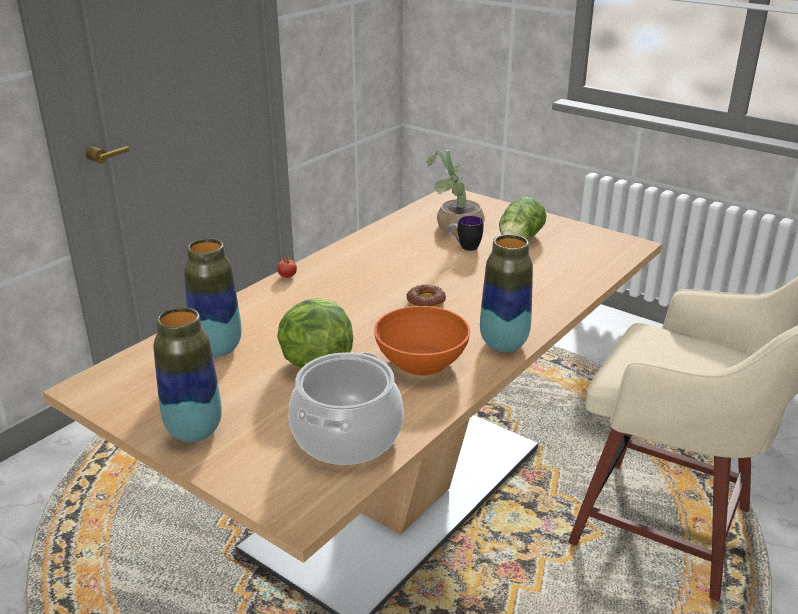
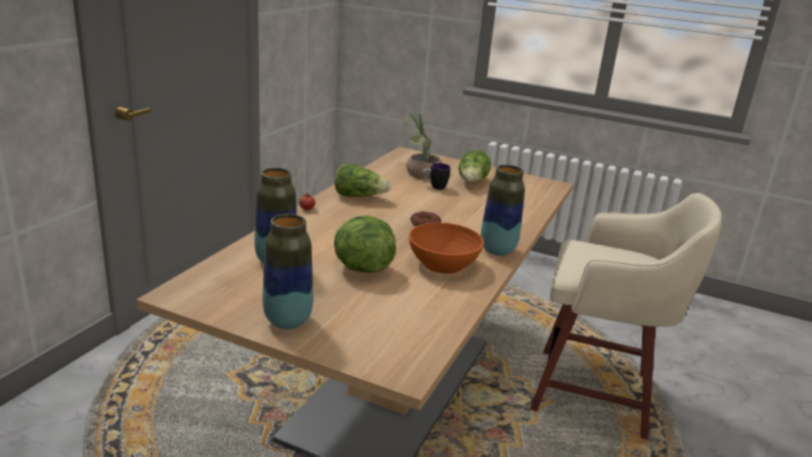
camera: 15 degrees left, 5 degrees down
(346, 435) = (412, 317): cooking pot -> none
(360, 259) = (359, 196): none -> lettuce

